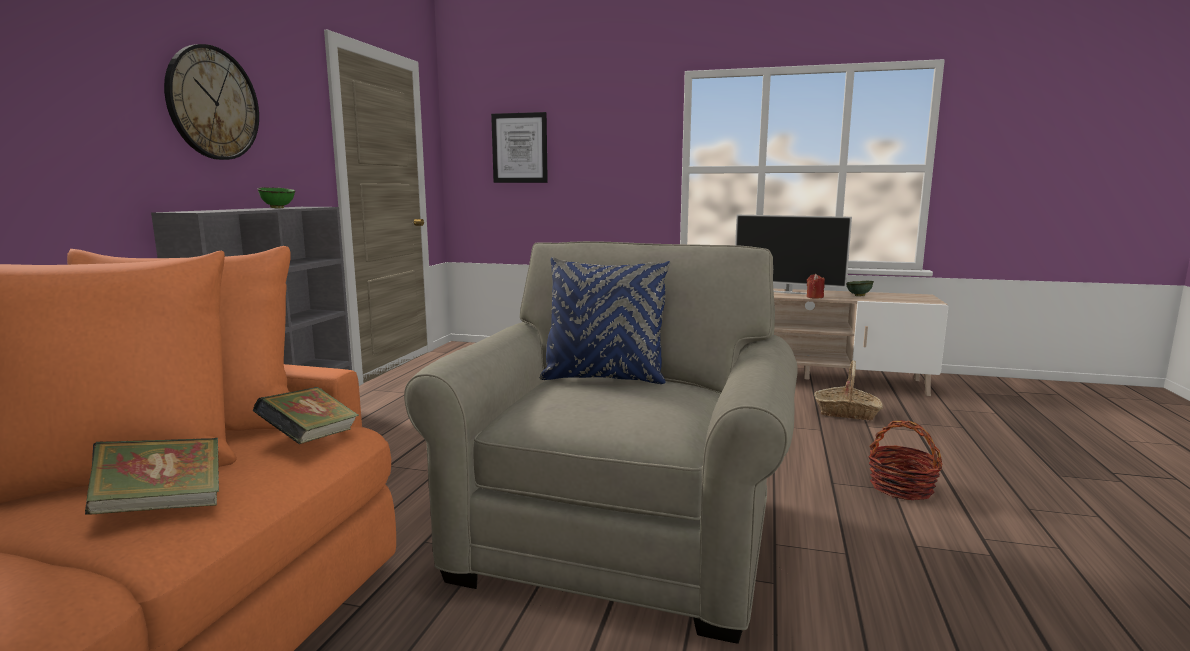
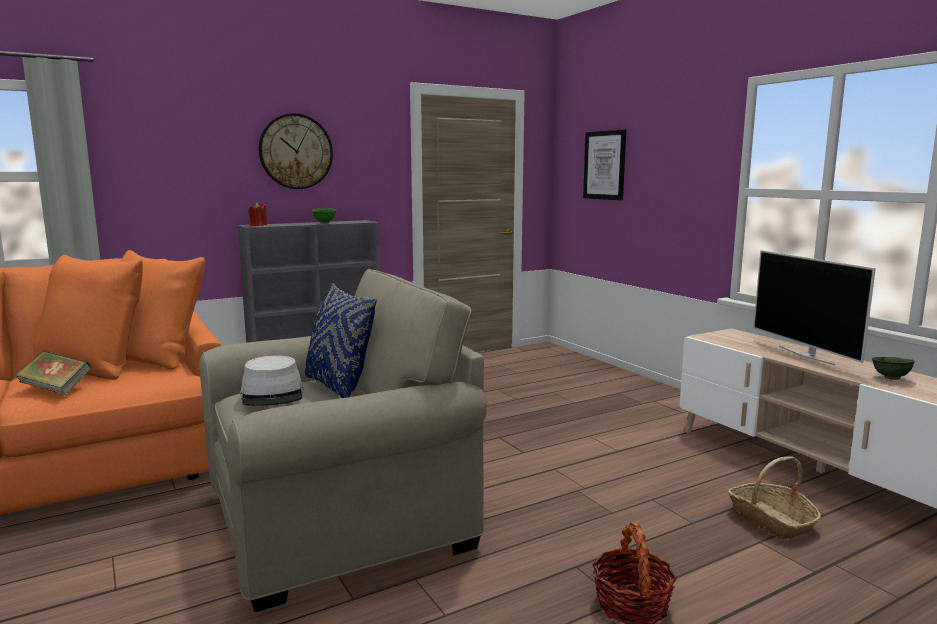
camera: 45 degrees right, 0 degrees up
(311, 440) = (163, 378): book -> none
(574, 401) = (273, 394): none -> grey hat
(814, 297) = (817, 367): red candle -> red candle (258, 225)

